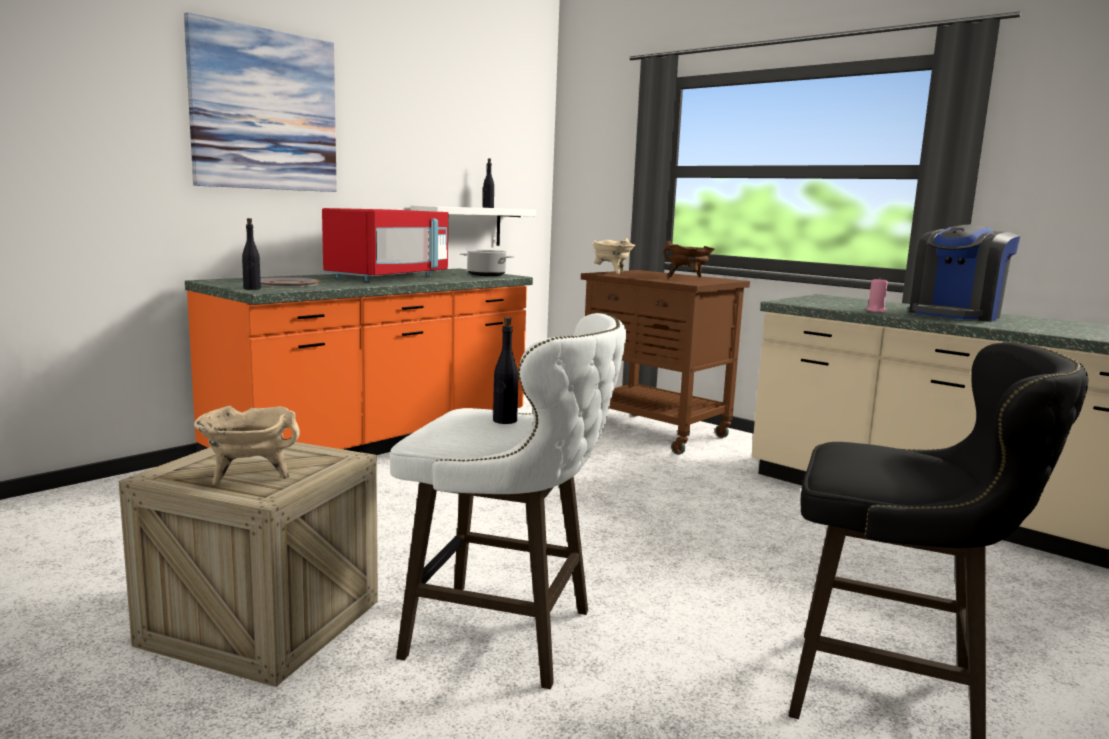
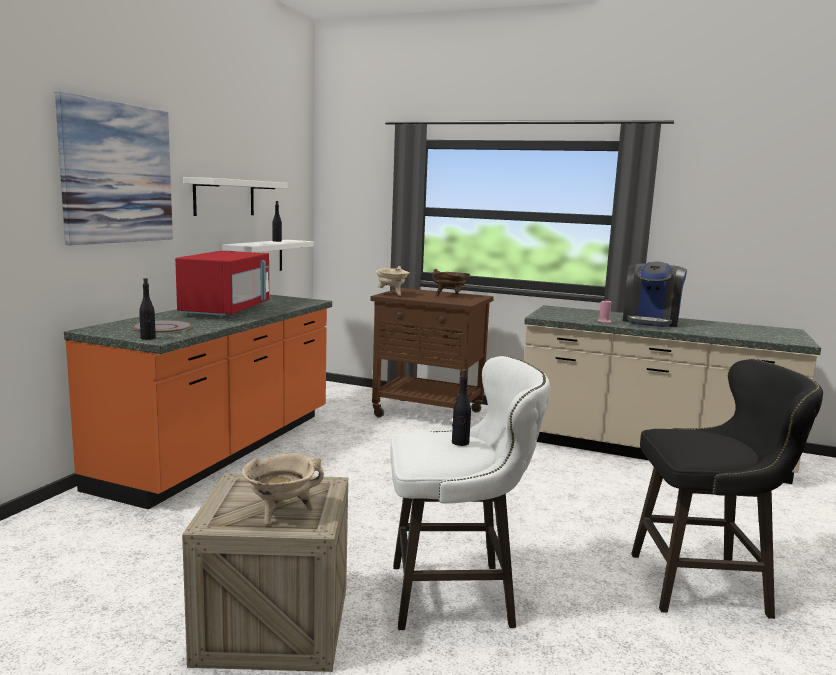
camera: 20 degrees left, 0 degrees up
(415, 150) = (224, 197): none -> white shelf
(485, 275) = (294, 301): cooking pot -> none

